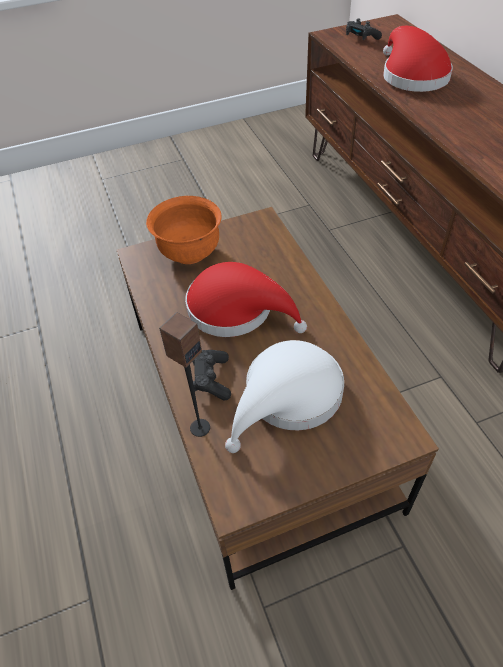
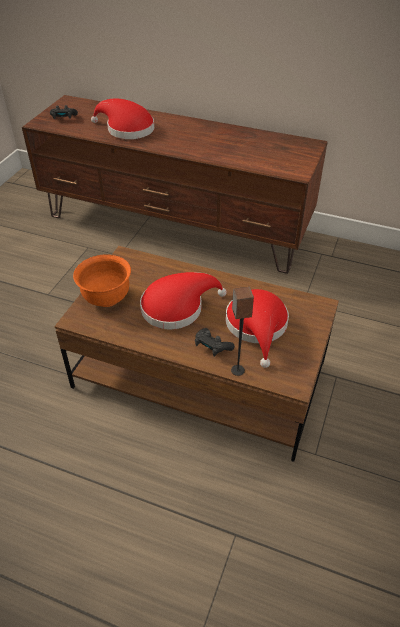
camera: 50 degrees left, 5 degrees down
(288, 397) = (257, 327): white hat -> red hat

